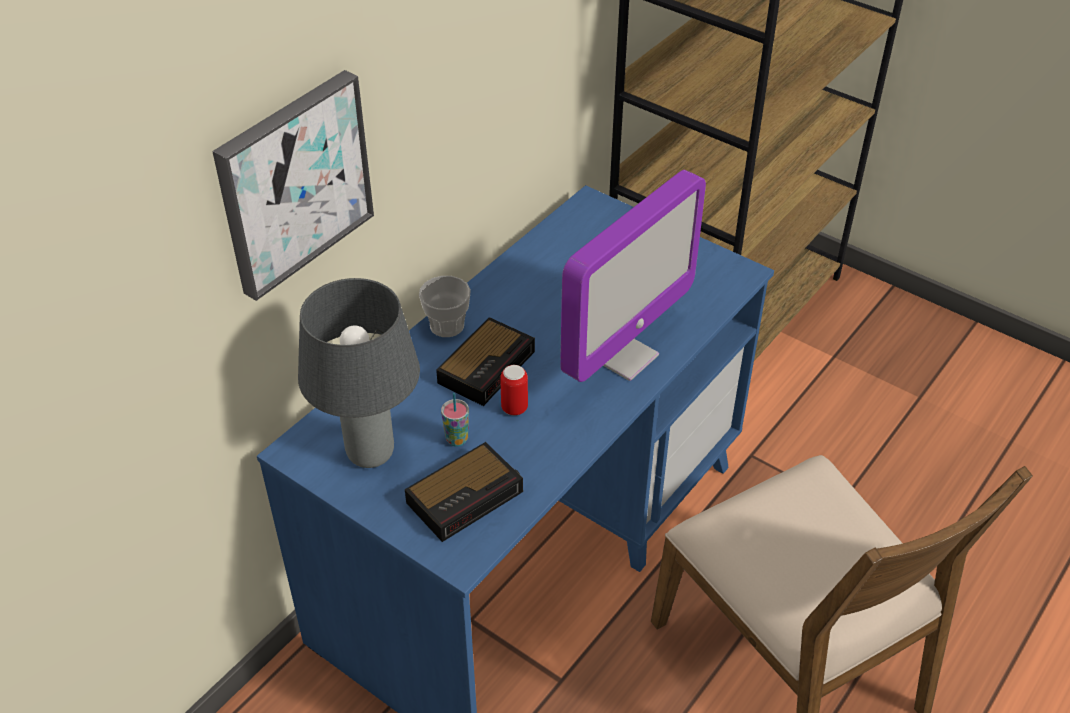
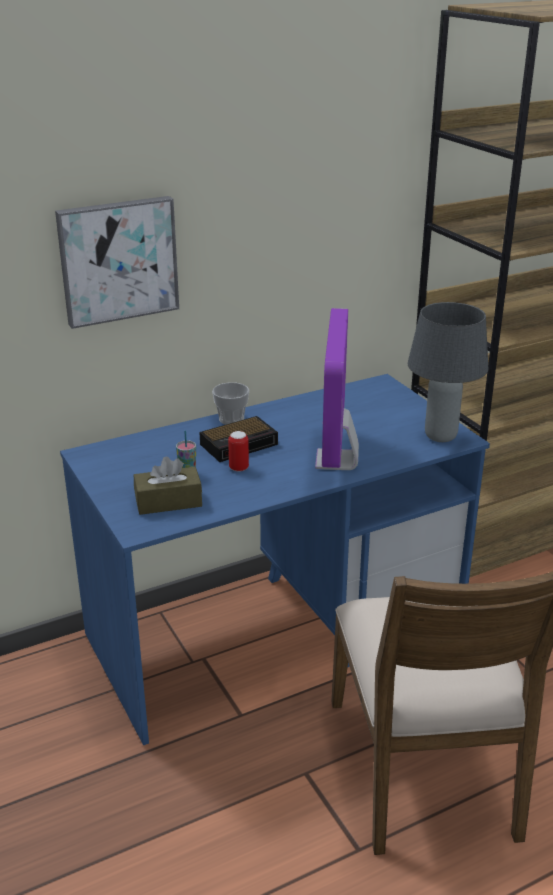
camera: 25 degrees right, 15 degrees down
(369, 453) = (126, 466): grey table lamp -> grey table lamp (439, 436)
(467, 496) = (168, 502): alarm clock -> brown tissue box
(623, 356) = (337, 460): monitor -> monitor turned 120 degrees clockwise

